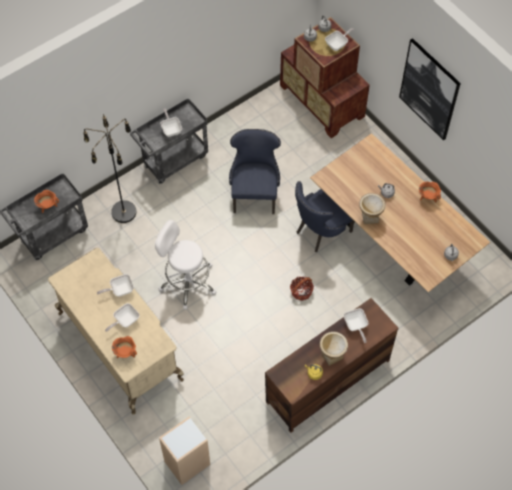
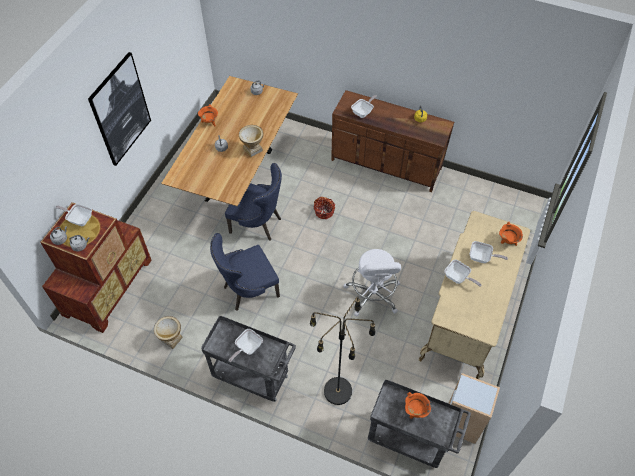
camera: 120 degrees left, 5 degrees down
(186, 463) = (516, 216): bookcase -> bookcase (462, 423)
(332, 355) = (397, 116): vase -> vase (171, 339)

